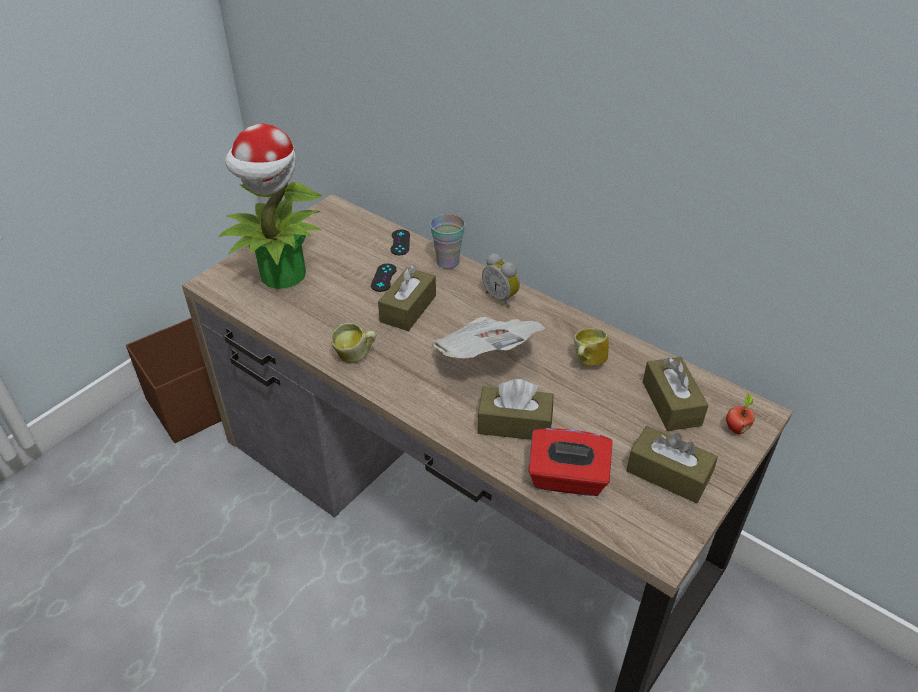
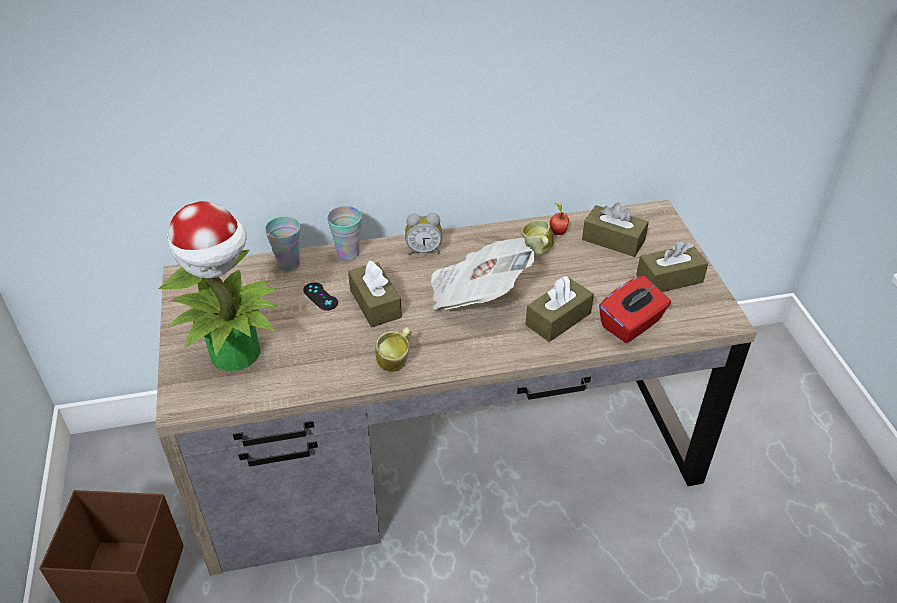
camera: 50 degrees left, 0 degrees up
(400, 242) = (288, 264): black game controller -> cup
(735, 428) = (660, 229): apple -> apple (557, 232)

